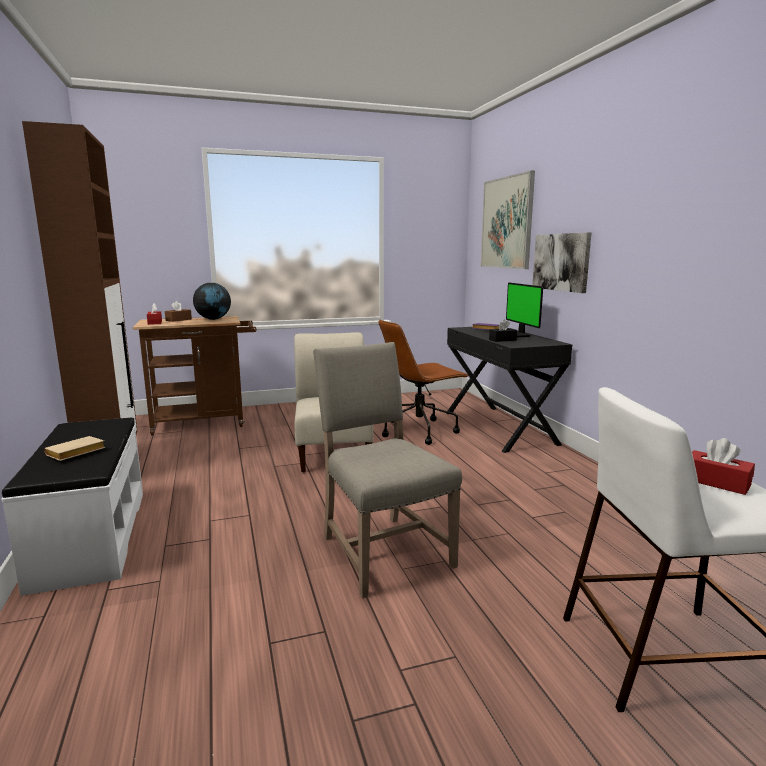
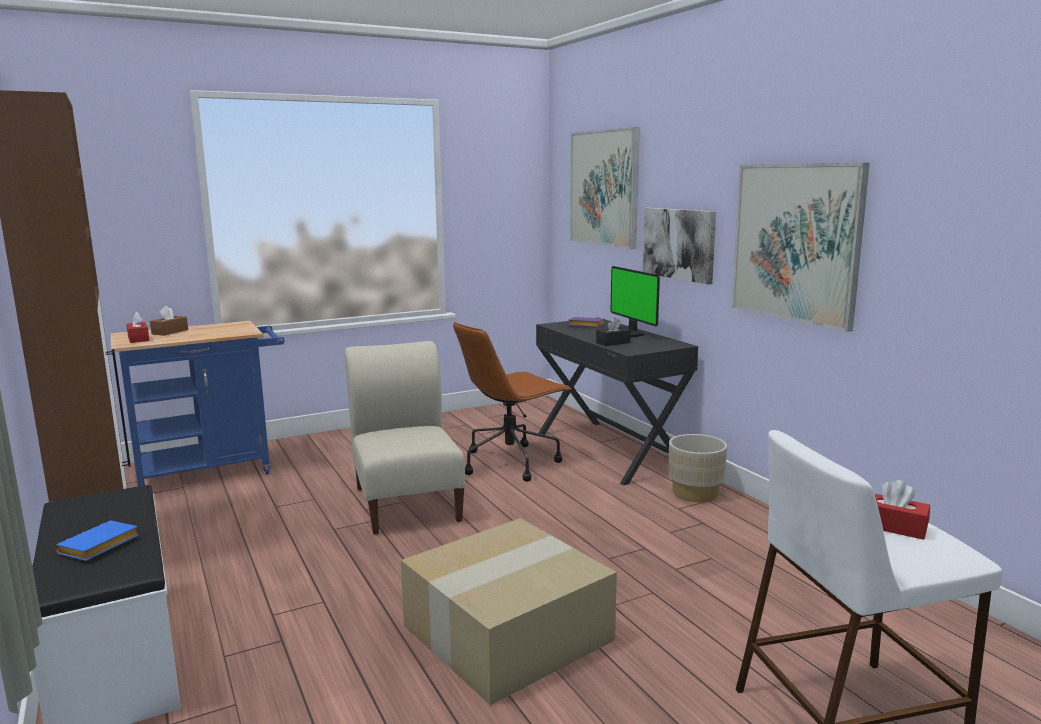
camera: 10 degrees left, 0 degrees up
(75, 453) = (98, 547): beige book -> blue book
(205, 422) = (213, 471): brown cart -> blue cart
(213, 319) = (220, 328): globe -> none
(381, 550) = (508, 631): beige chair -> cardboard box
(562, 462) = (695, 493): none -> beige planter
(656, 252) = (795, 242): none -> picture

